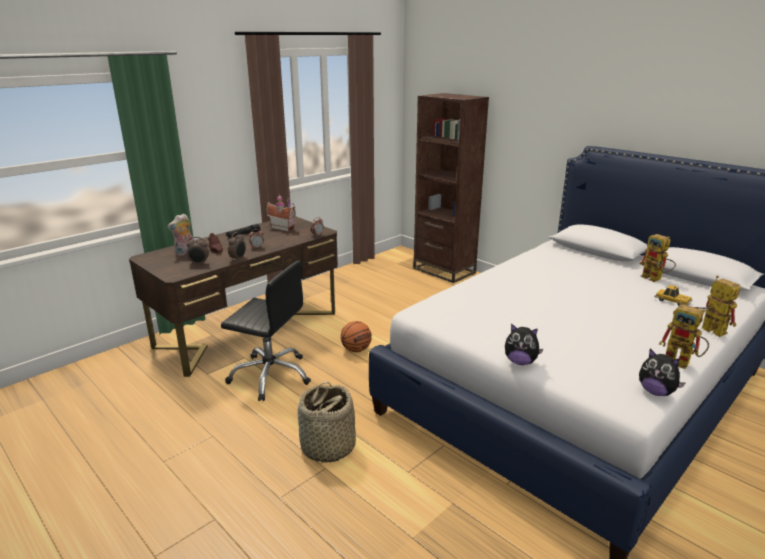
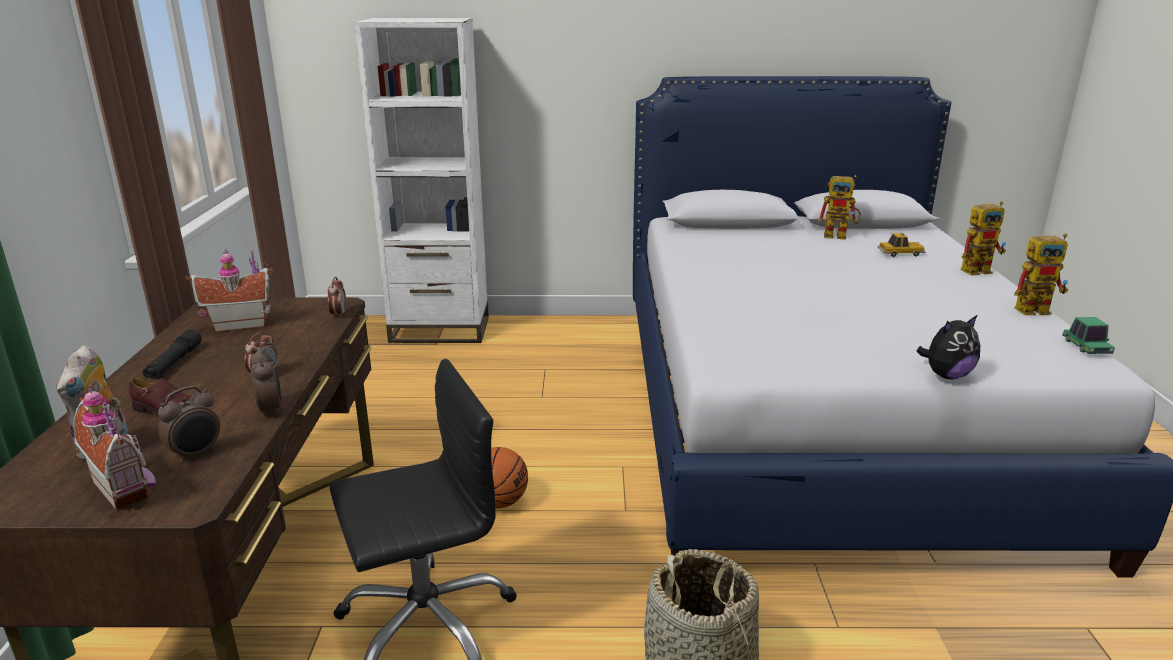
camera: 45 degrees left, 0 degrees up
(171, 265) = (127, 486): none -> toy house
(444, 270) = (440, 330): brown bookcase -> white bookcase
(656, 392) = (1086, 347): plush toy -> toy car
(708, 329) = (979, 270): toy robot -> toy robot turned 150 degrees clockwise

